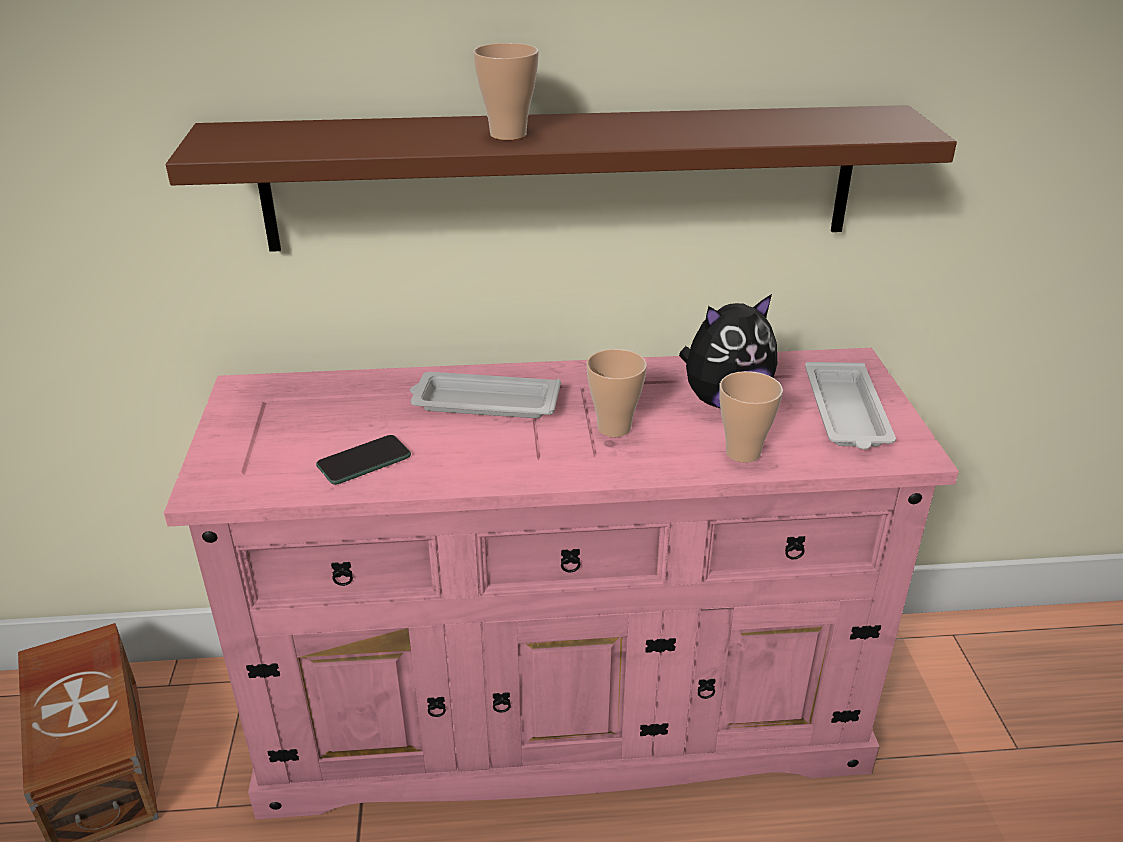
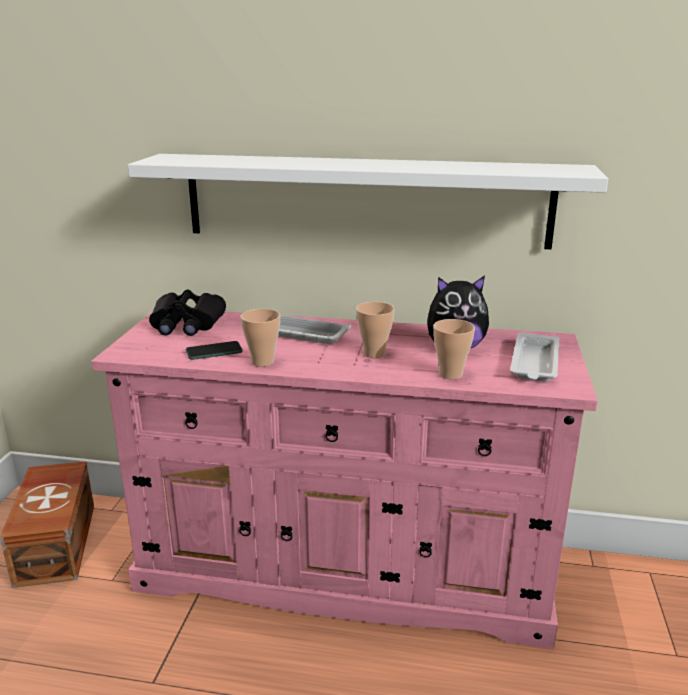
camera: 15 degrees right, 10 degrees down
(288, 409) = (186, 325): none -> black binoculars
(508, 134) = (324, 163): cup -> cup (262, 362)
(561, 178) = (365, 200): brown shelf -> white shelf

